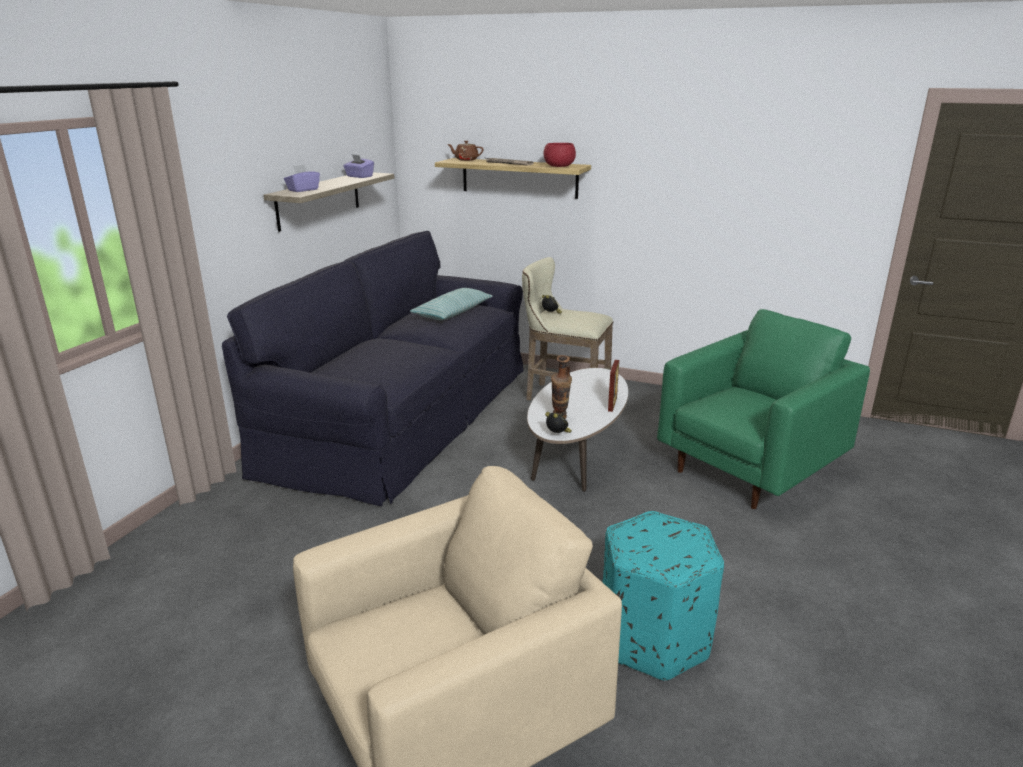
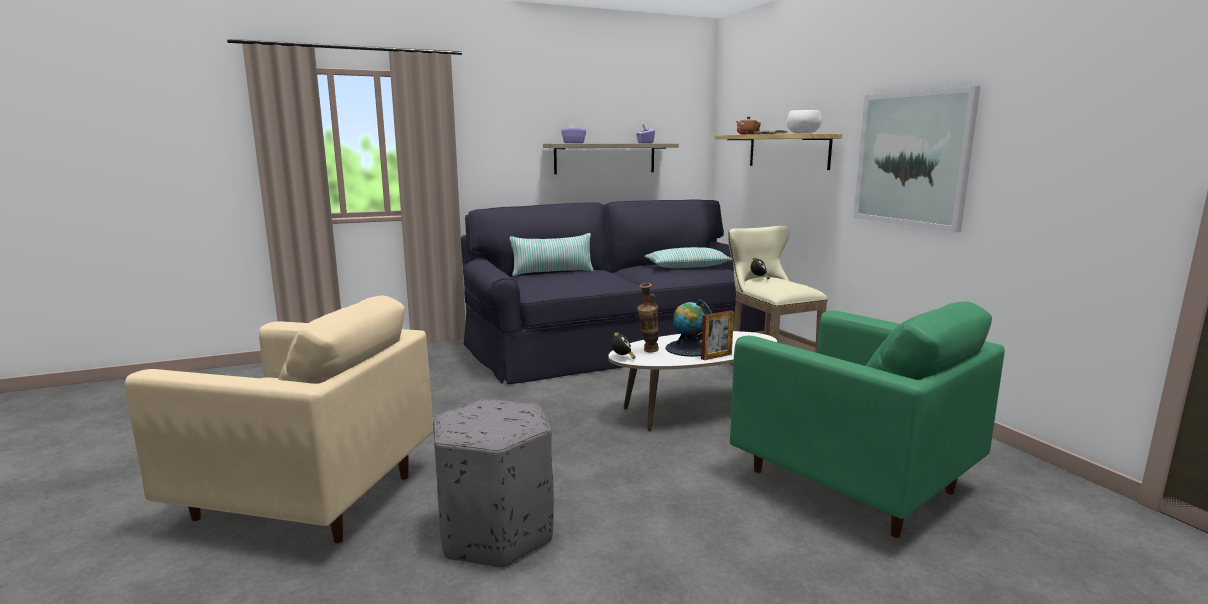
camera: 45 degrees right, 10 degrees down
(344, 358) = (552, 272): none -> pillow
(559, 166) = (802, 133): red bowl -> white bowl
(580, 404) = (689, 349): none -> globe
(654, 639) = (496, 533): turquoise ottoman -> grey ottoman
(672, 191) = (912, 159): none -> picture
(750, 469) = (850, 482): green armchair -> green armchair turned 45 degrees clockwise

